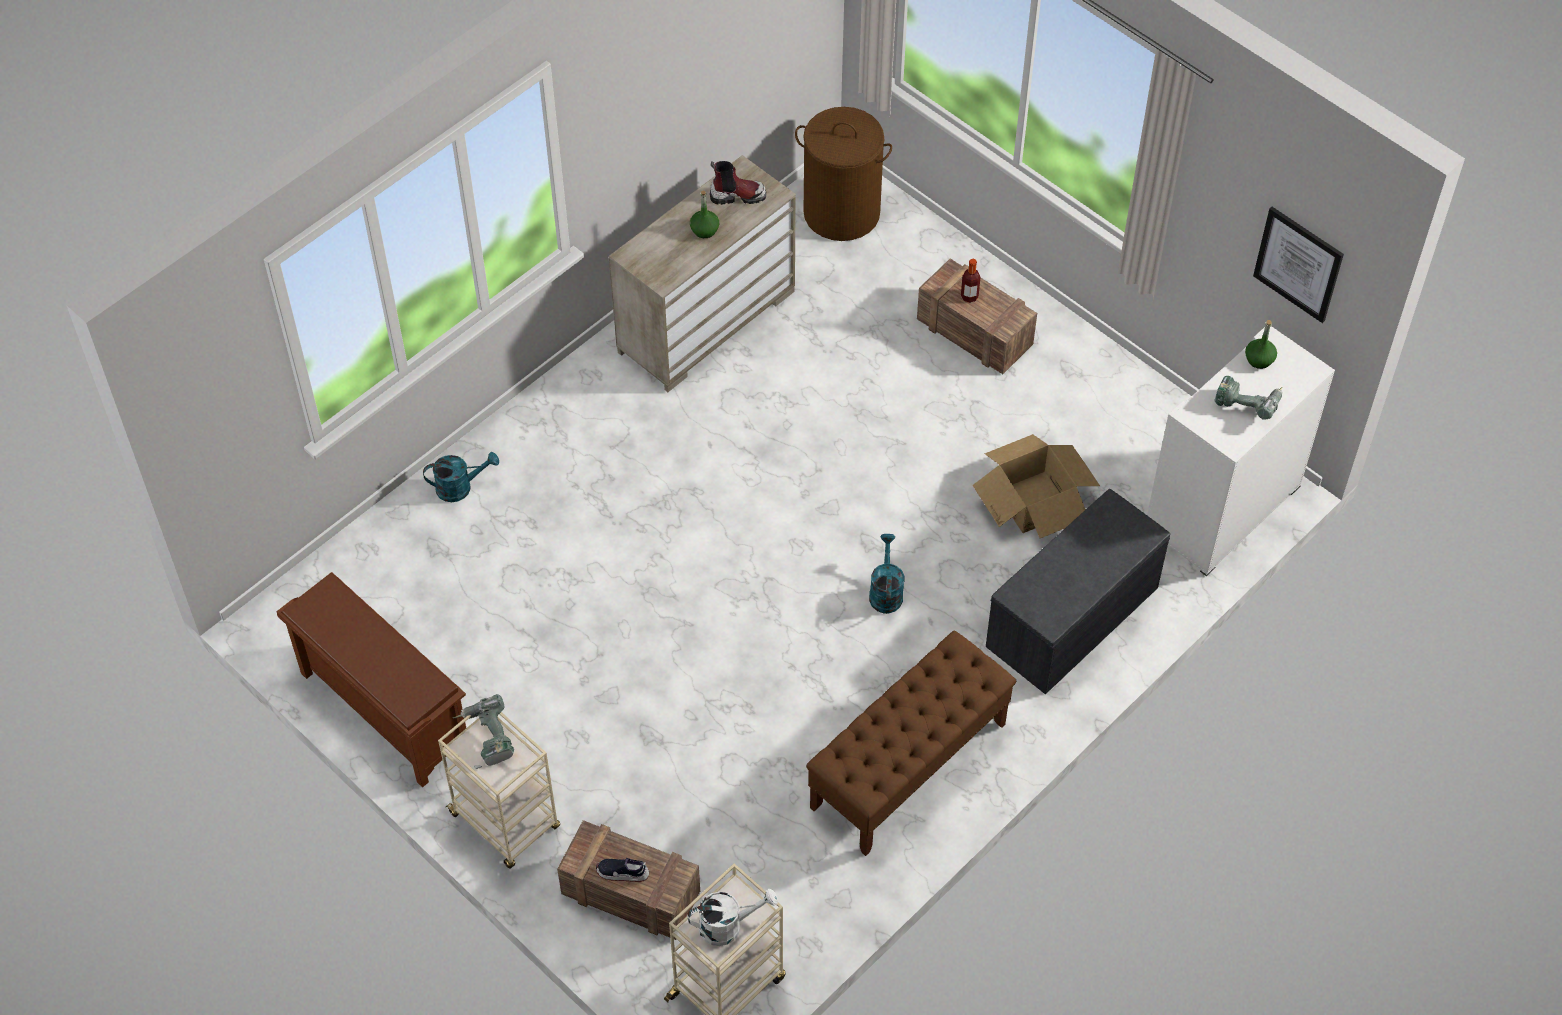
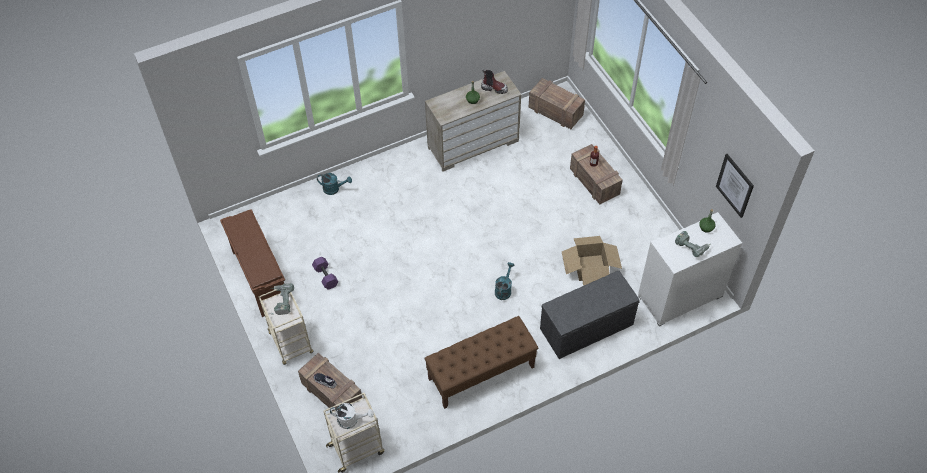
camera: 20 degrees right, 0 degrees up
(518, 669) = (325, 276): none -> purple dumbbell
(841, 213) = (554, 111): brown laundry basket -> crate

